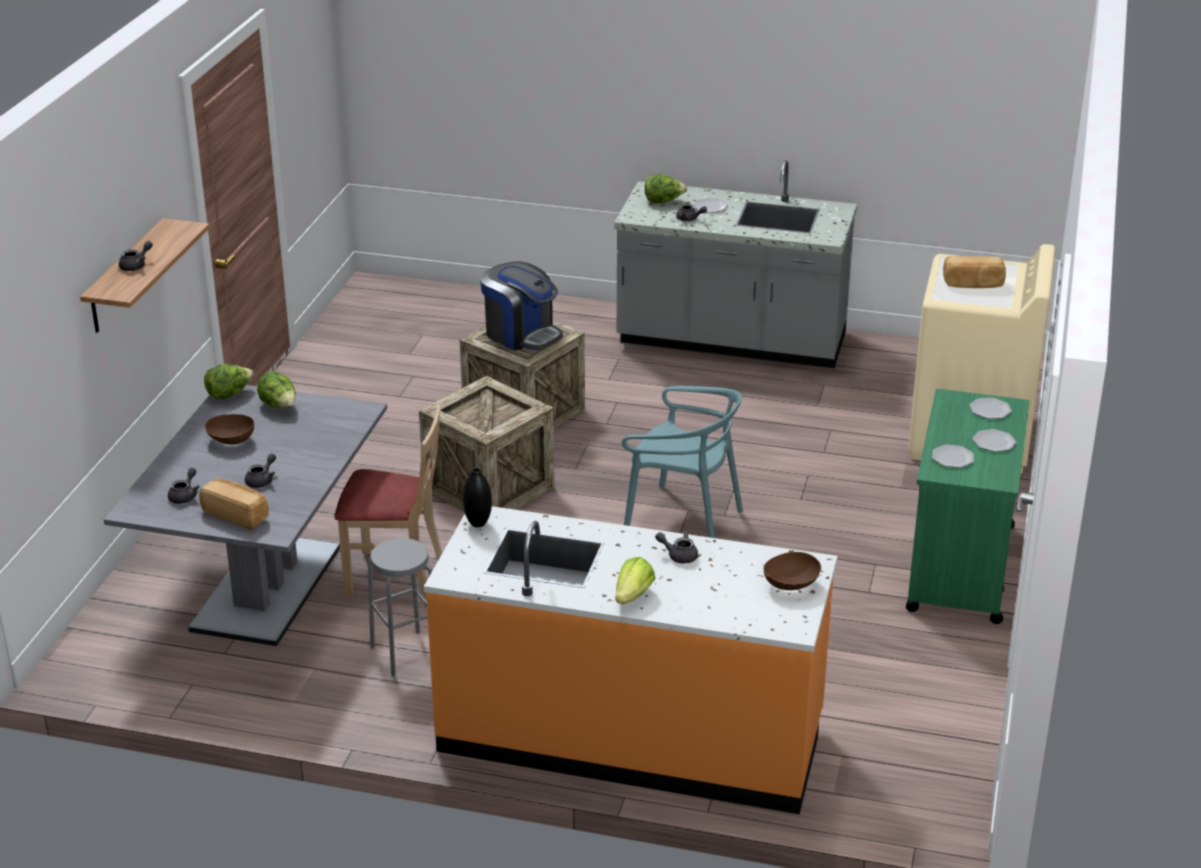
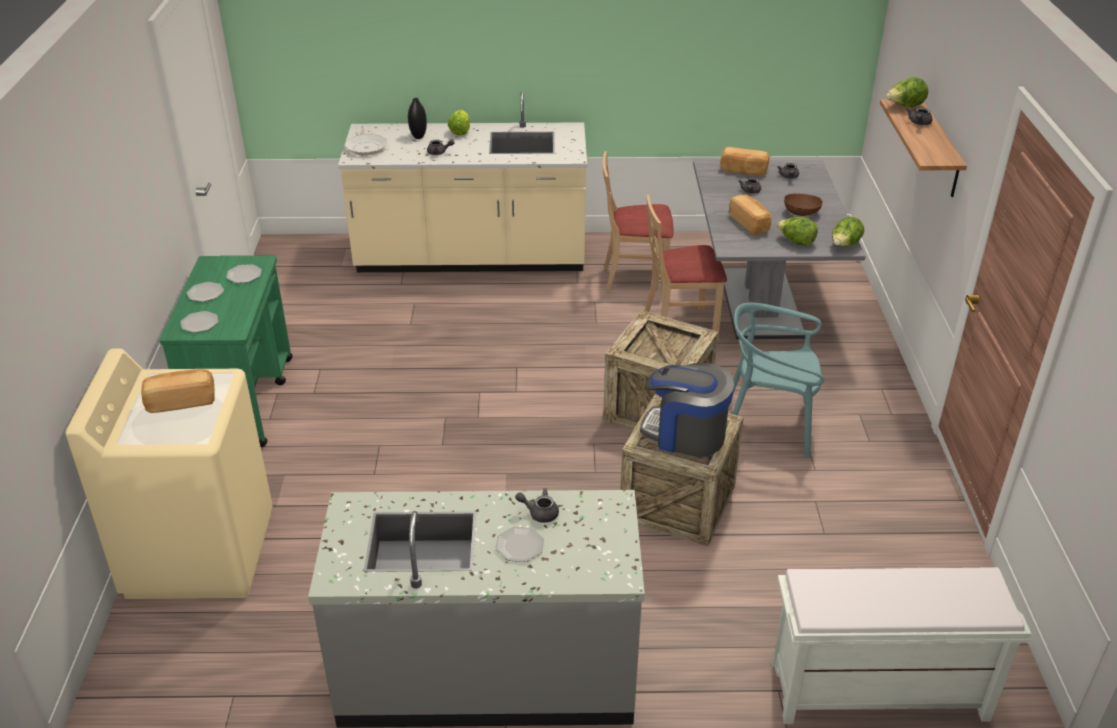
camera: 165 degrees right, 5 degrees up
(309, 436) = (749, 223): none -> bread
(406, 653) = (634, 279): grey stool -> beige chair
(461, 298) = (876, 692): none -> white bench
(478, 523) = (574, 153): black vase -> black vase (418, 137)
(631, 736) = (471, 257): orange counter -> beige counter
(663, 201) = (587, 546): lettuce -> lettuce (904, 106)
(683, 519) = (480, 407): turquoise chair -> turquoise chair (768, 425)
(791, 585) = (366, 147): brown bowl -> frying pan

